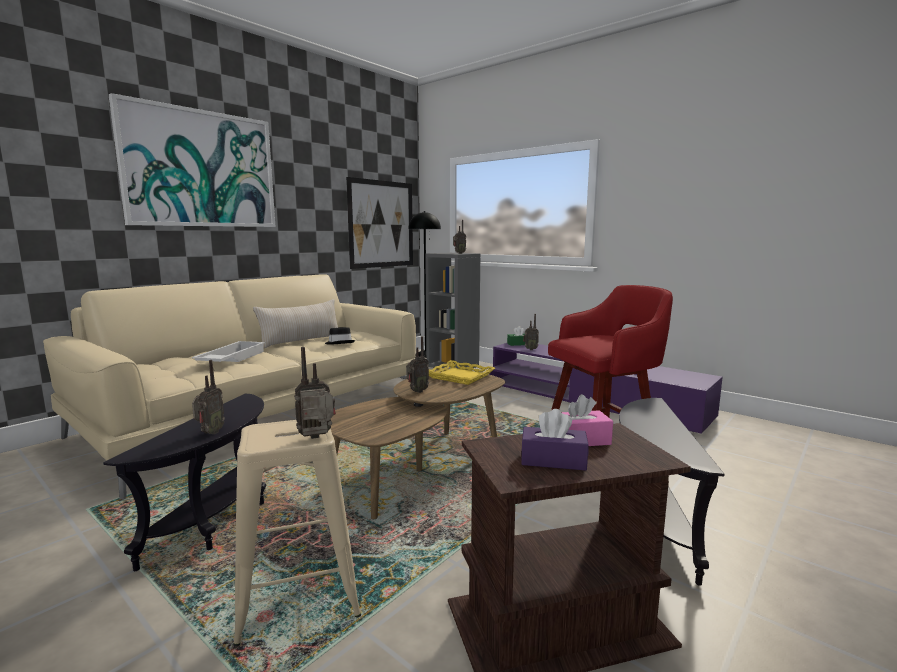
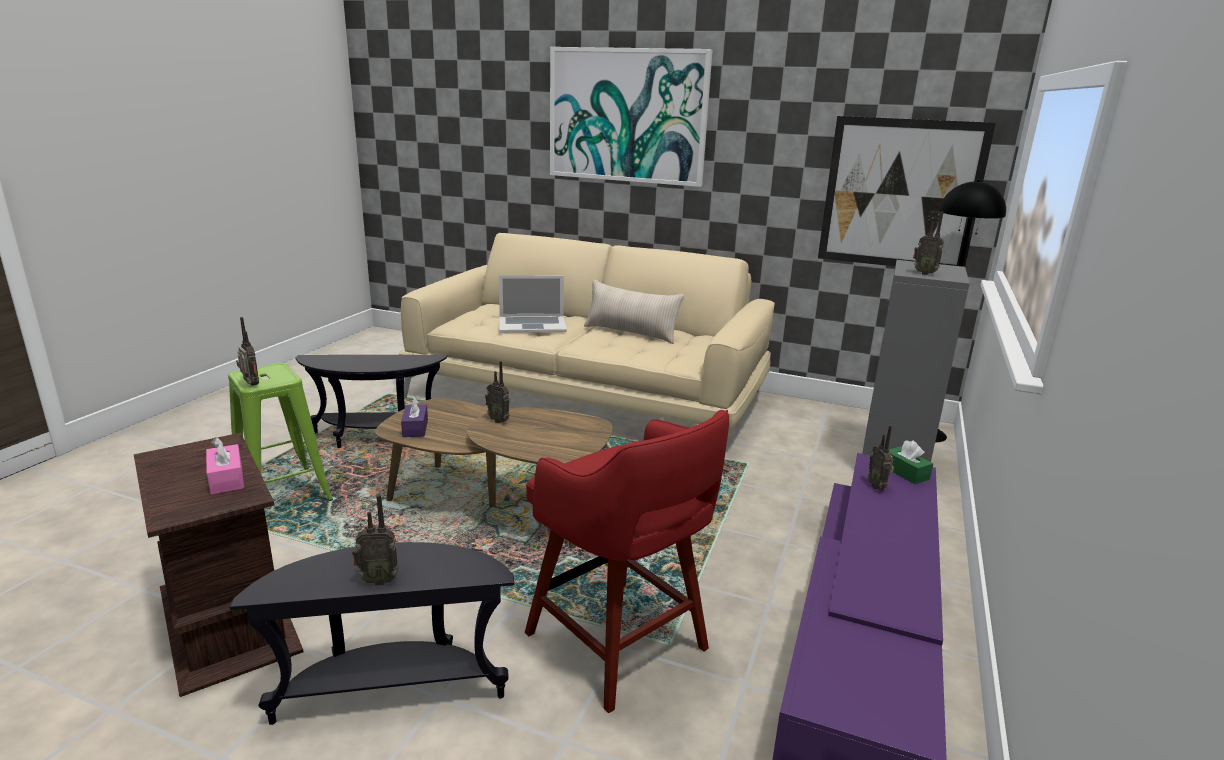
camera: 70 degrees right, 10 degrees up
(209, 433) = (347, 366): radio -> radio (378, 580)
(231, 358) = (532, 324): white tray -> laptop
(299, 594) = (282, 494): beige stool -> green stool
(339, 343) = (634, 349): black hat -> none
(460, 376) = (574, 435): yellow tray -> none
(553, 460) = (184, 469): purple tissue box -> purple tissue box (415, 428)

